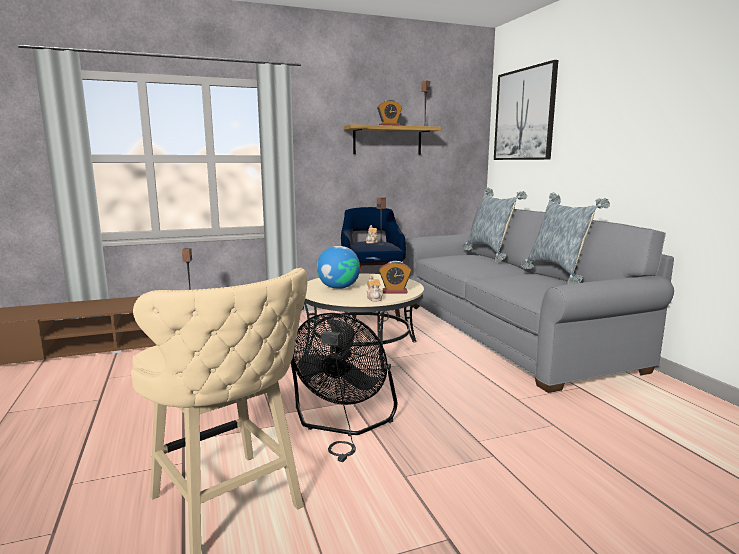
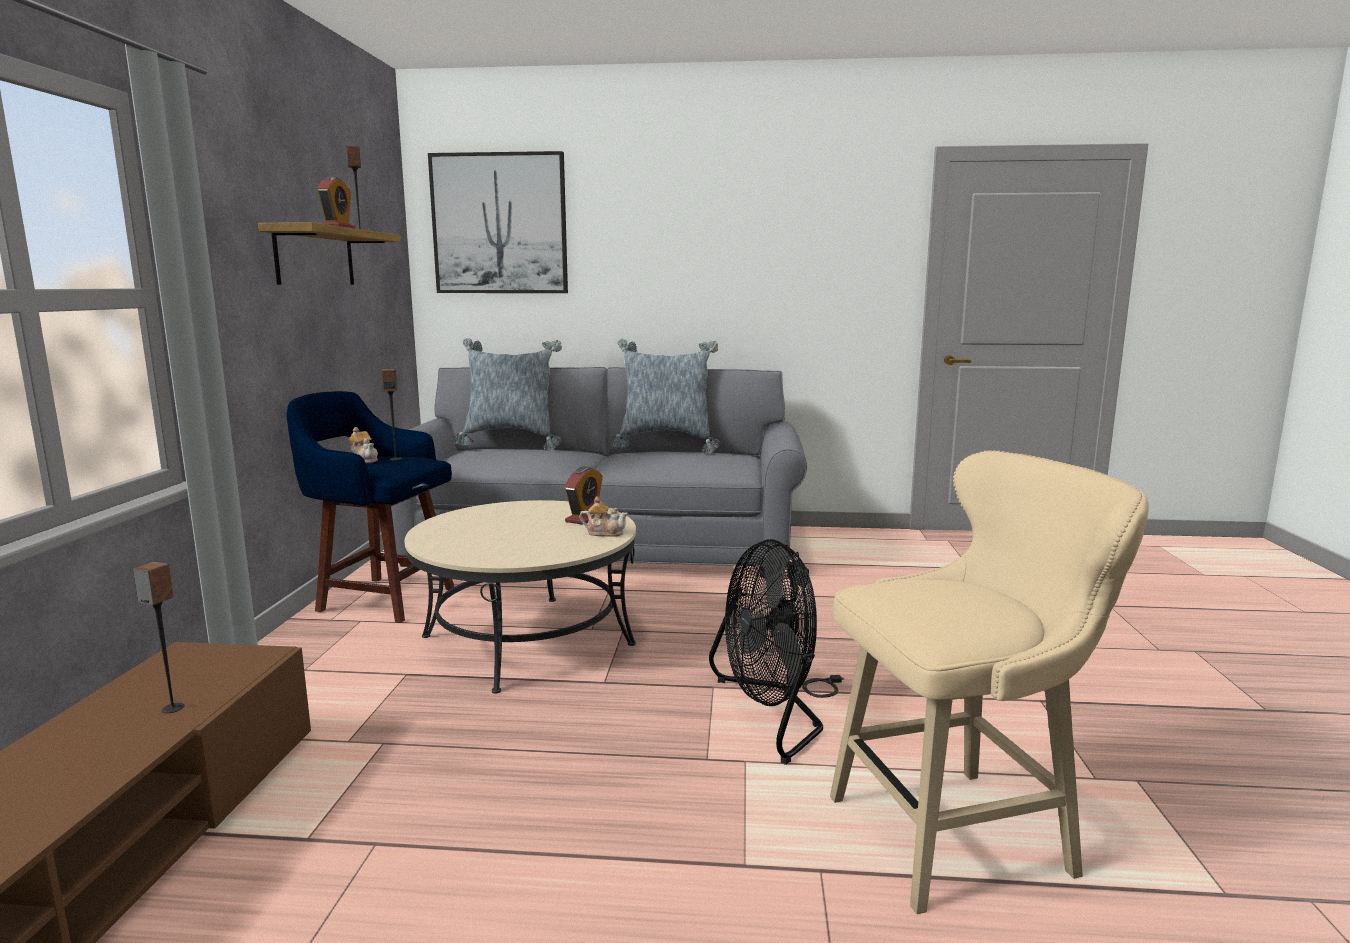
camera: 65 degrees left, 0 degrees up
(338, 288) = (505, 541): globe -> none
(339, 425) = (778, 710): black fan -> black fan turned 60 degrees counterclockwise

